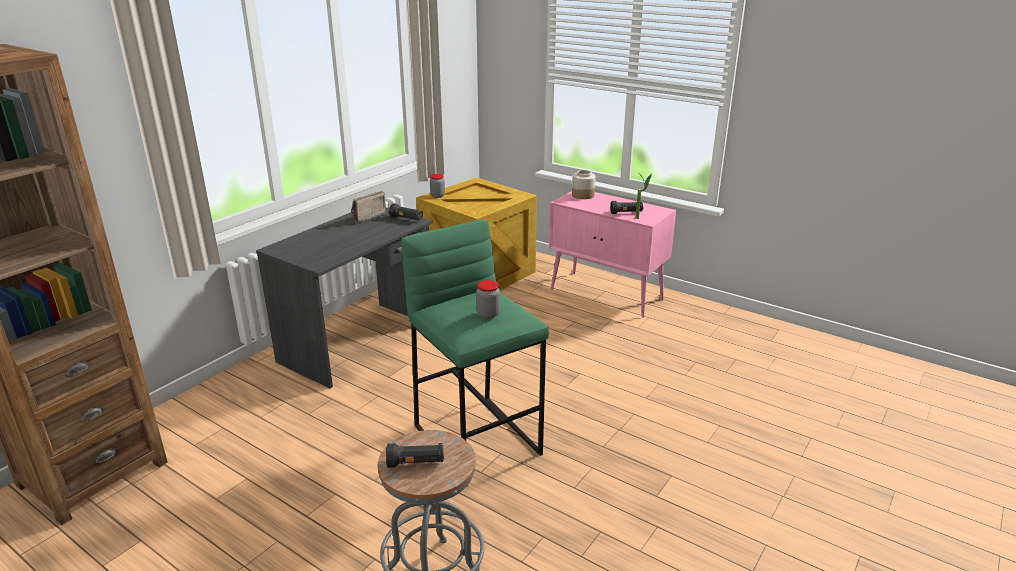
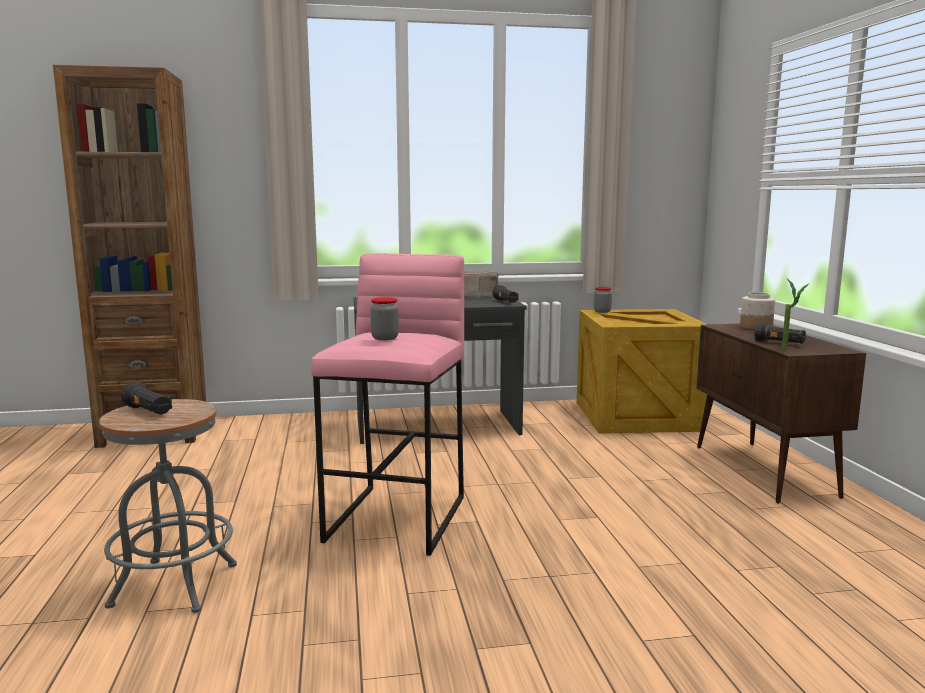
camera: 45 degrees right, 15 degrees down
(478, 439) = (398, 519): green stool -> pink stool
(607, 294) = (764, 471): pink cabinet -> brown cabinet

